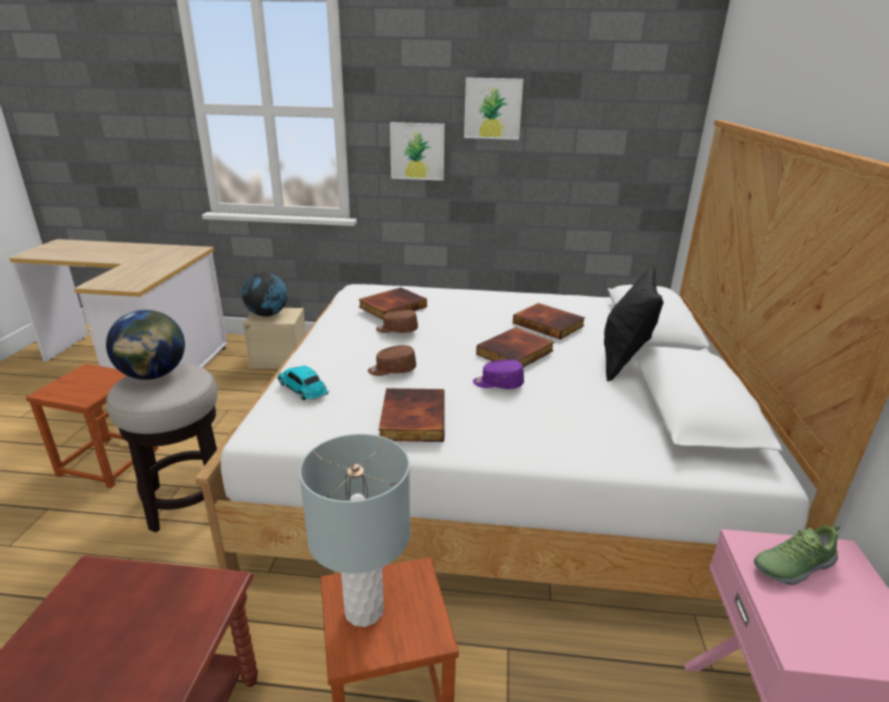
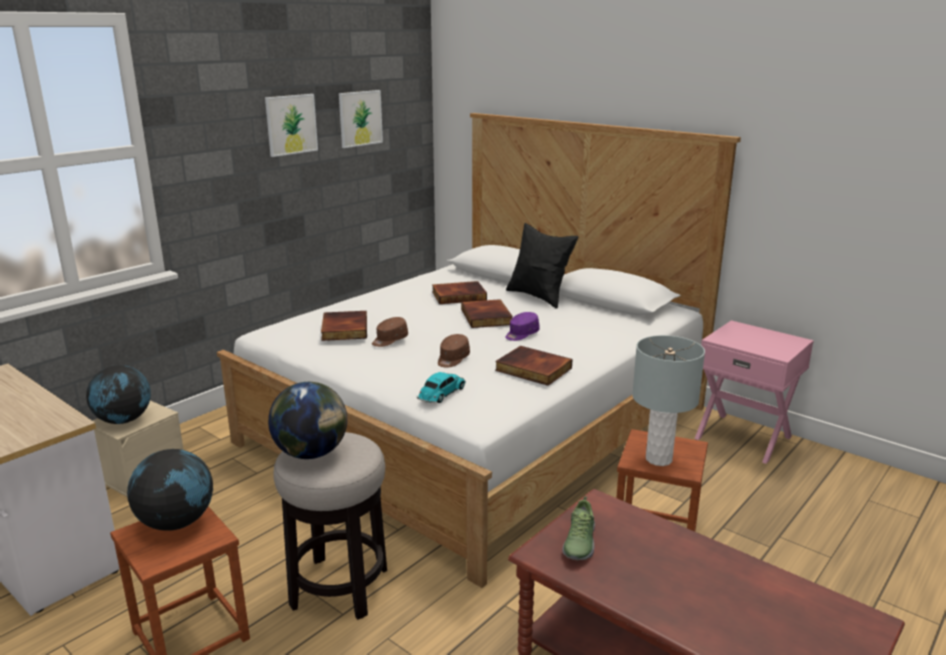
camera: 55 degrees left, 5 degrees down
(102, 378) = (176, 522): none -> globe
(303, 389) = (441, 394): toy car -> toy car turned 135 degrees clockwise
(417, 151) = (229, 179): picture -> picture (360, 118)
(792, 565) = (736, 337): shoe -> shoe (579, 542)

